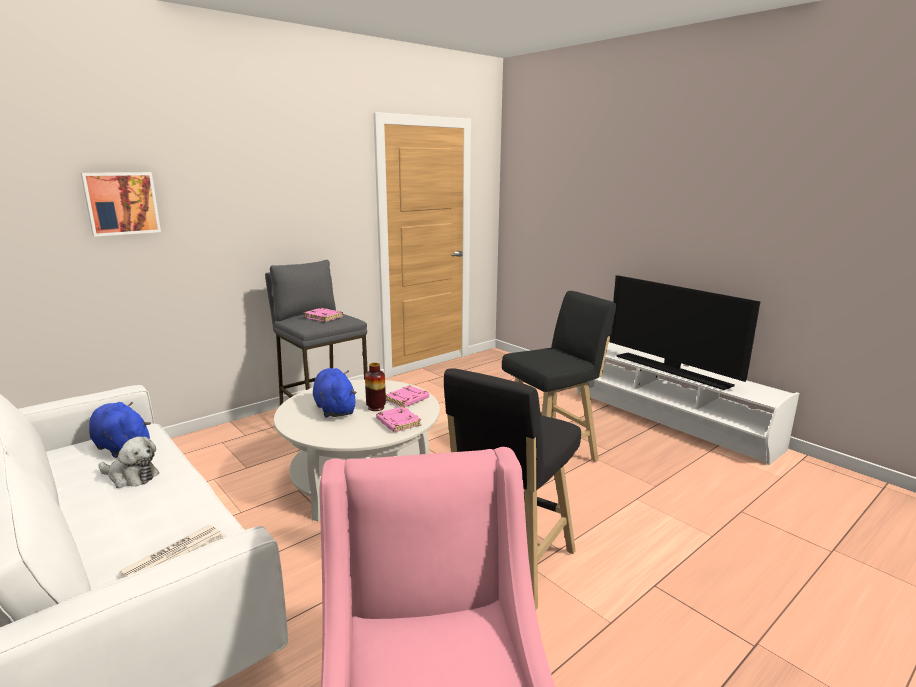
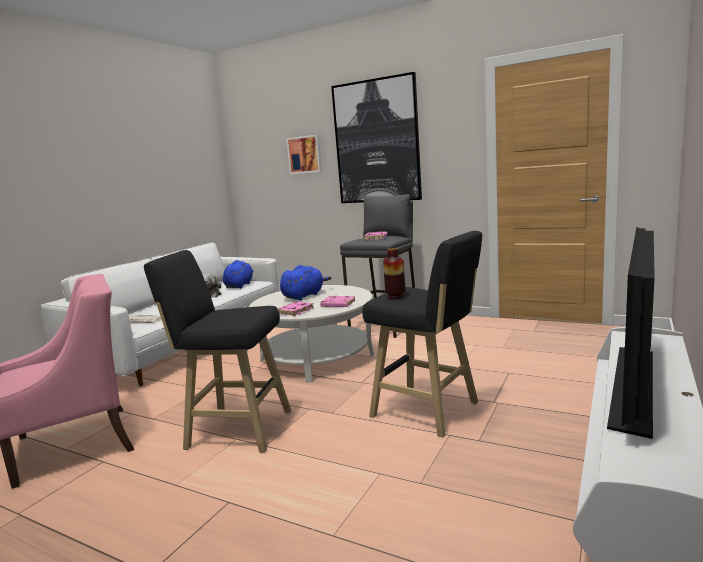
camera: 70 degrees right, 5 degrees down
(252, 191) = (377, 142): none -> picture
(376, 407) = (315, 302): vase -> vase (395, 296)

